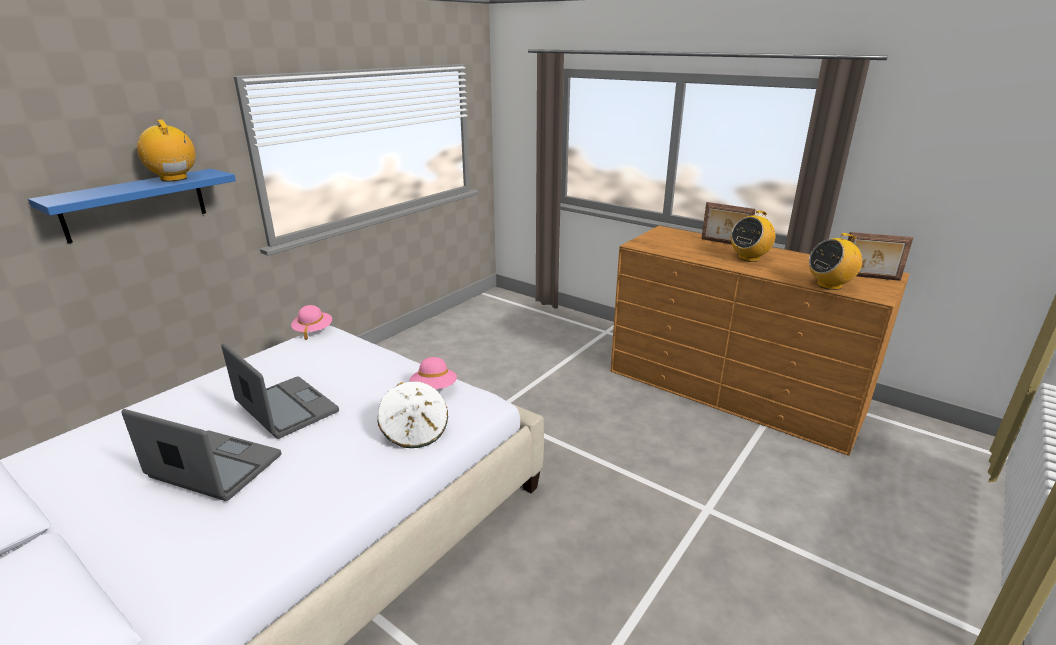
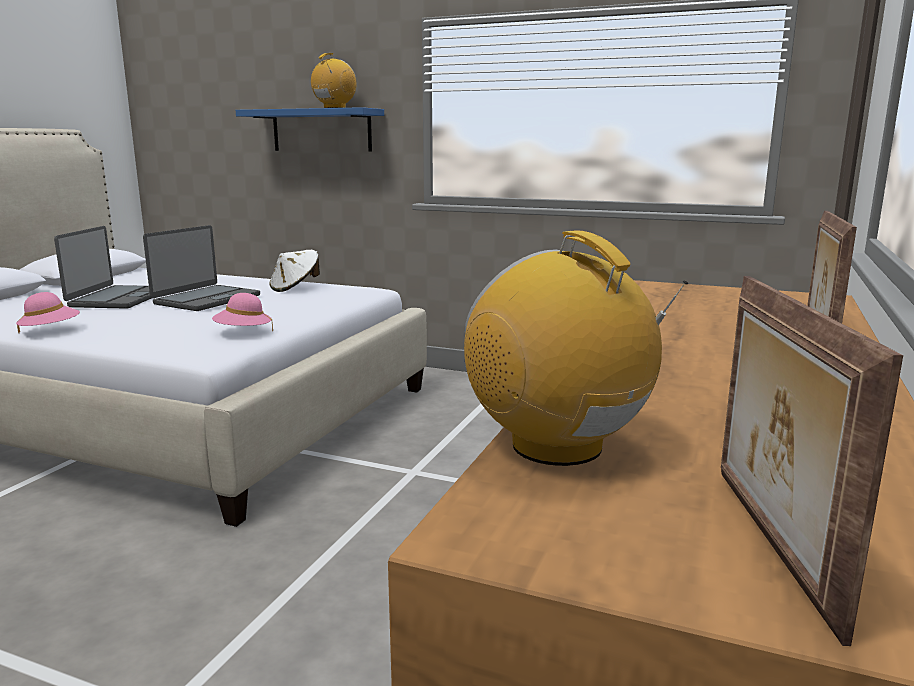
camera: 75 degrees right, 10 degrees down
(313, 330) = (372, 286): pink hat -> pink hat (51, 331)
(415, 432) = (150, 336): white hat -> white hat (295, 288)
(749, 258) = (713, 359): radio -> none

